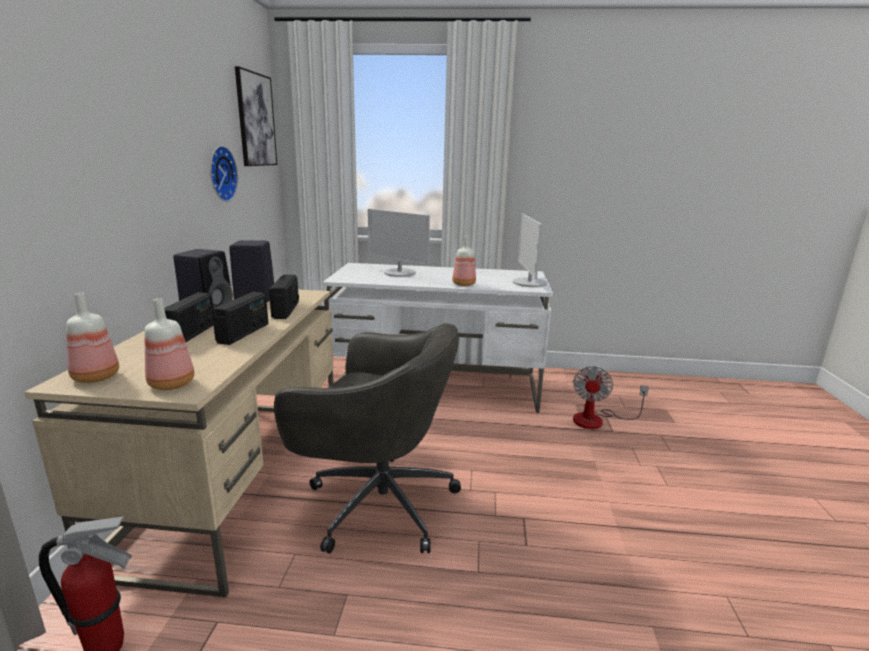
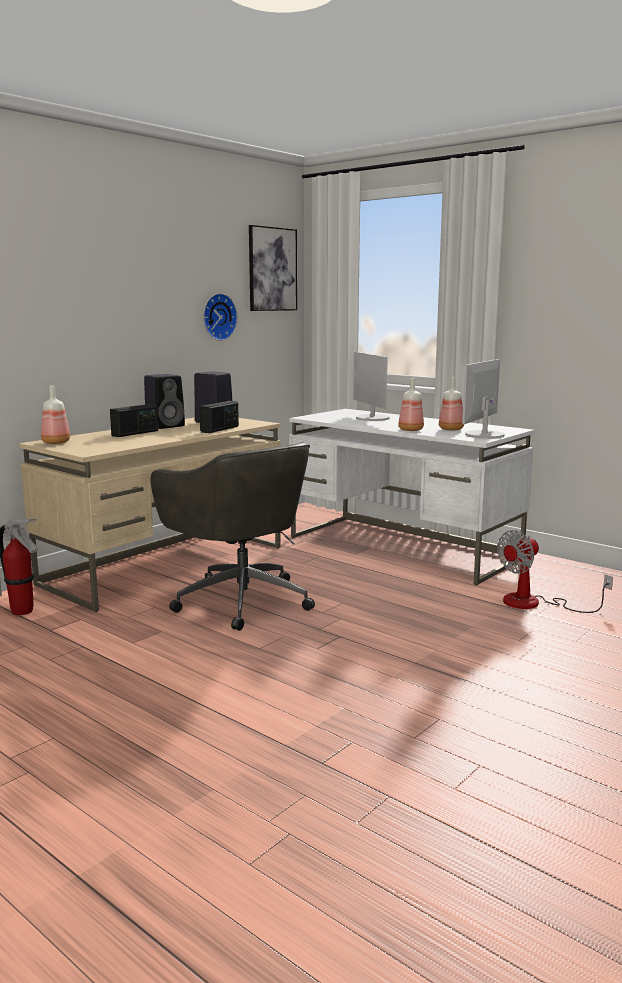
camera: 35 degrees right, 5 degrees down
(173, 383) = (86, 449): bottle -> bottle (451, 429)
(244, 333) = (166, 436): radio -> none

